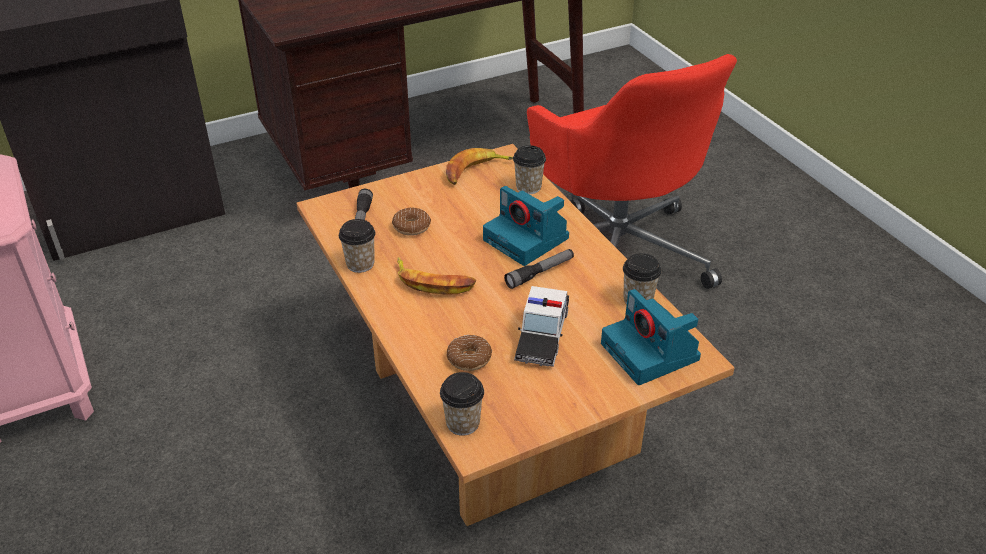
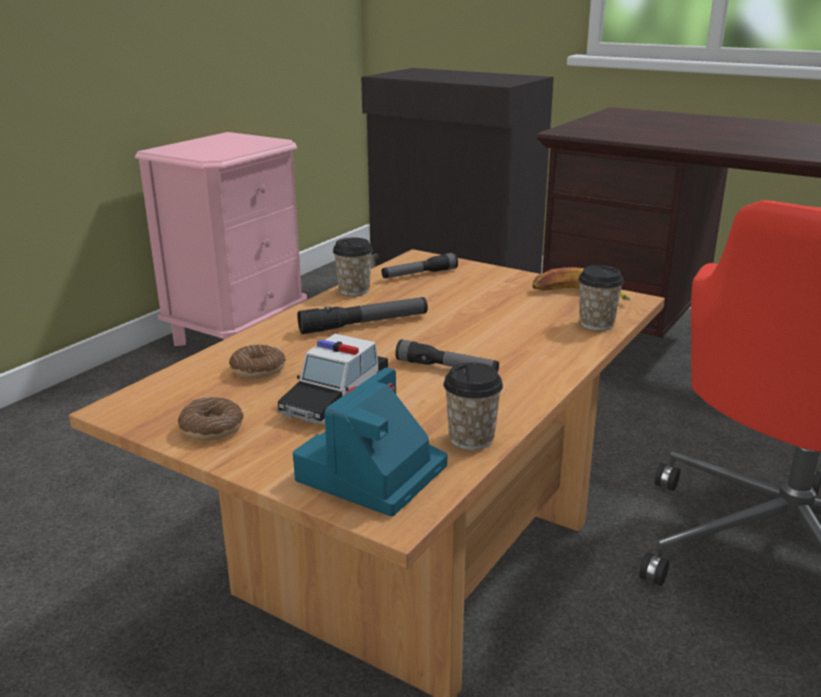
camera: 60 degrees right, 15 degrees down
(411, 227) = (440, 293): donut -> donut (211, 428)
(433, 282) = (364, 324): banana -> flashlight
(463, 423) = (151, 393): cup -> none
(528, 239) = (499, 347): camera -> none
(542, 335) = (335, 396): toy car -> toy car turned 45 degrees counterclockwise

